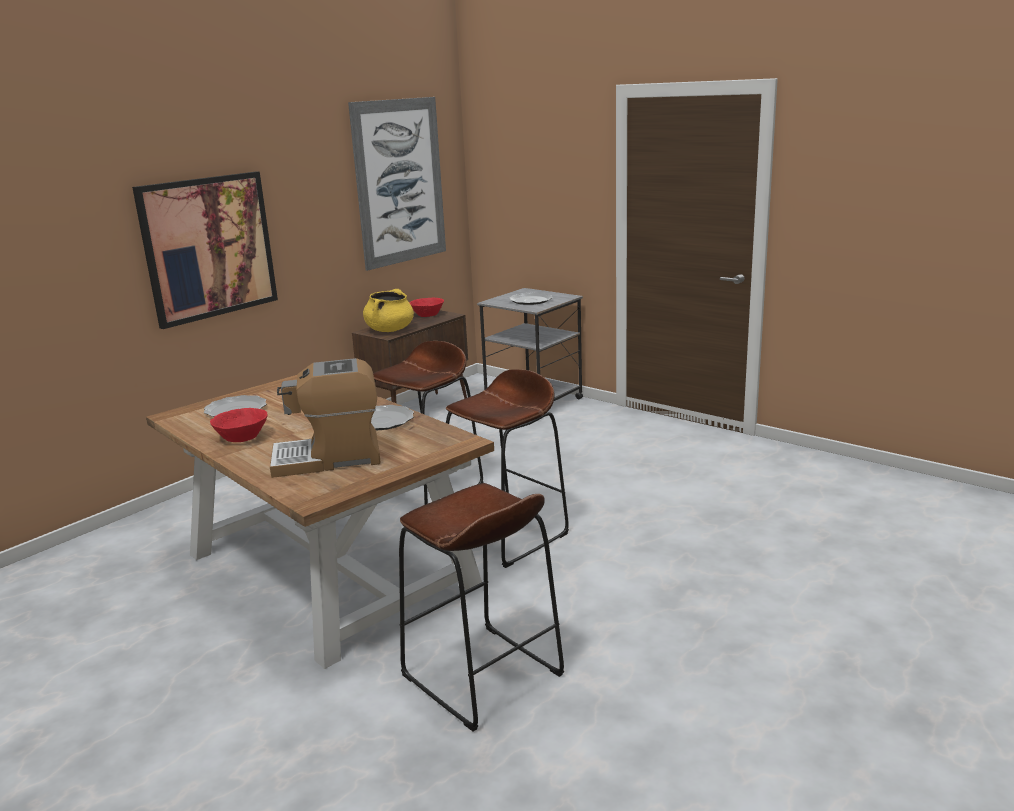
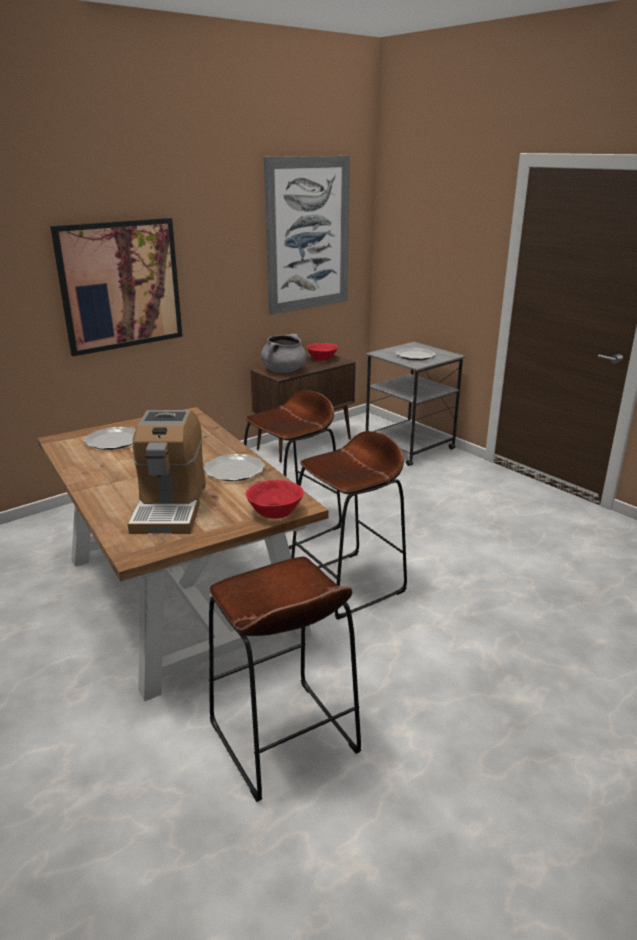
camera: 10 degrees right, 5 degrees up
(242, 437) = (105, 471): red bowl -> red bowl (275, 512)
(329, 458) = (170, 507): coffee machine -> coffee machine turned 90 degrees counterclockwise
(390, 330) = (284, 371): yellow cooking pot -> grey cooking pot

